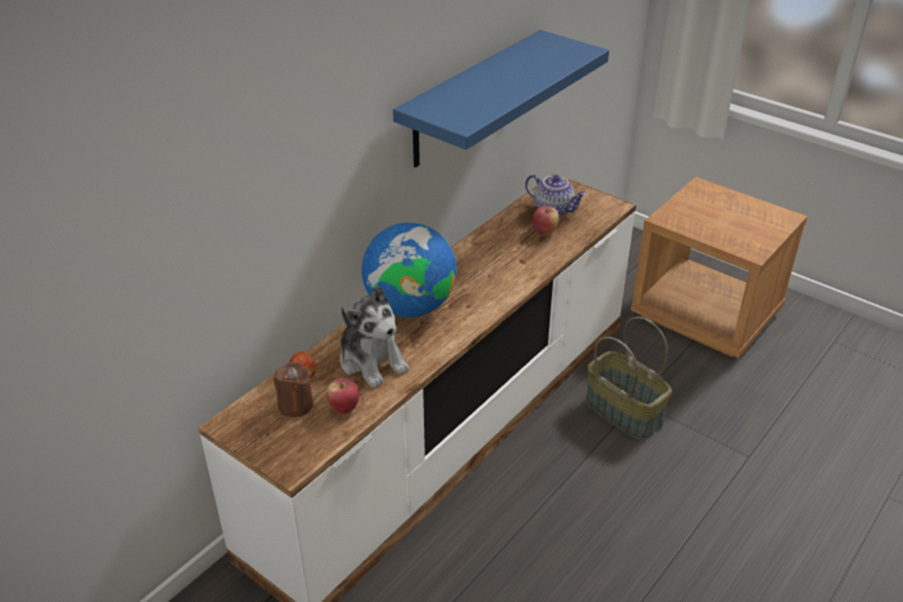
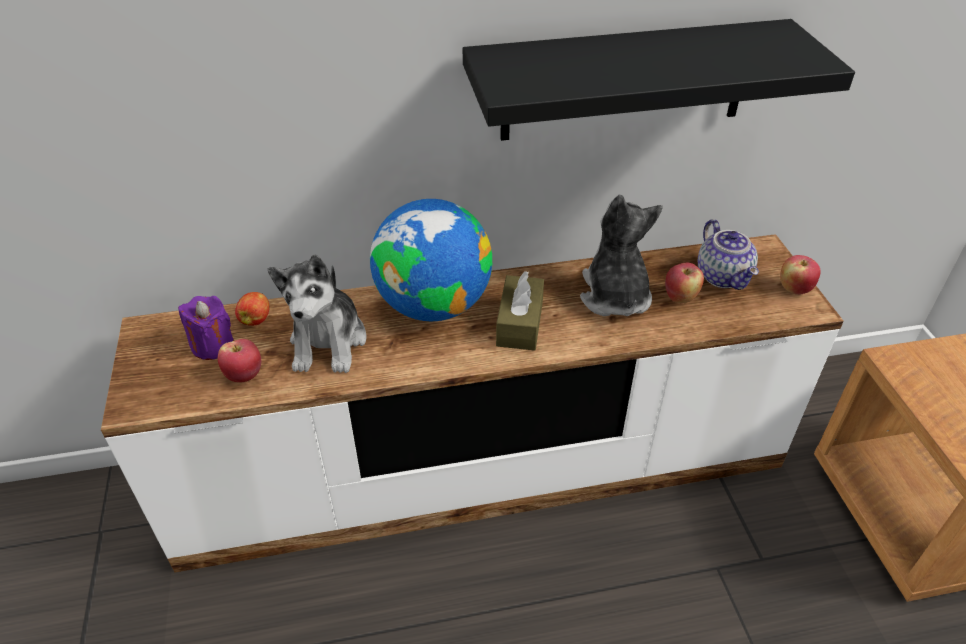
camera: 40 degrees right, 5 degrees up
(295, 405) = (213, 345): brown candle -> purple candle
(471, 99) = (625, 81): blue shelf -> black shelf
(475, 290) = (520, 323): none -> brown tissue box
(509, 249) = (614, 296): none -> plush toy
(596, 199) = (794, 289): none -> apple
(625, 412) = (688, 570): basket -> none

